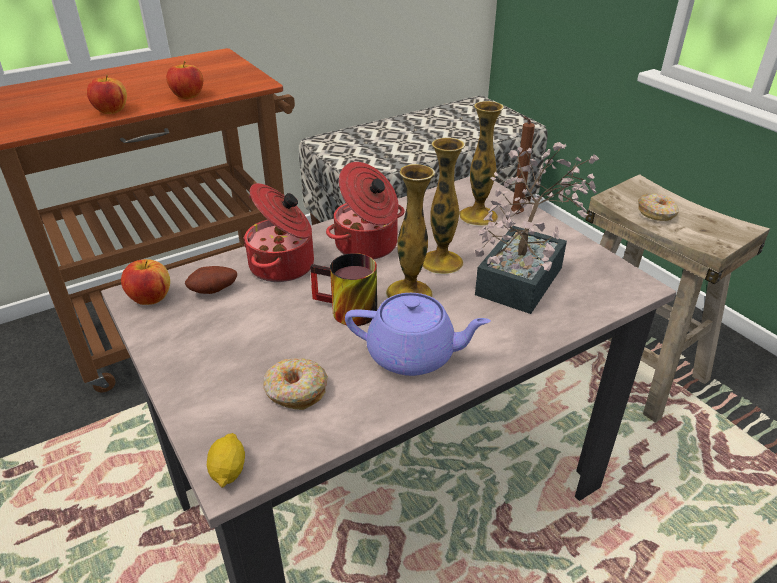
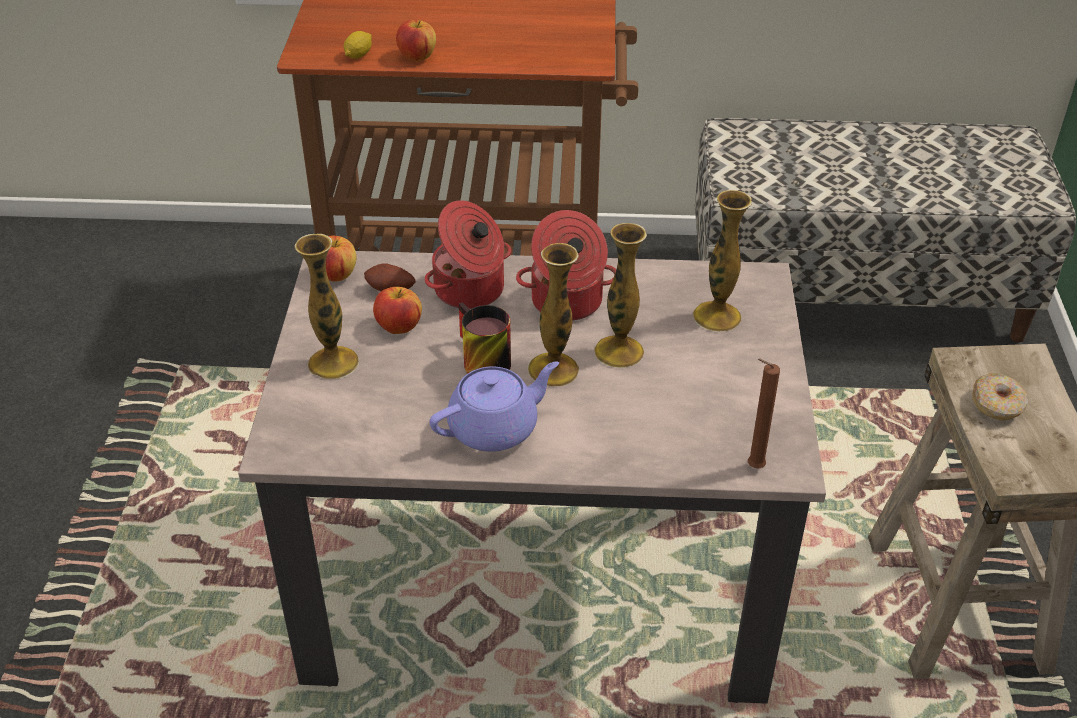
camera: 35 degrees right, 5 degrees up
(187, 96) = (503, 59): apple -> apple (399, 327)
(215, 368) = (333, 362): none -> vase
(228, 471) = (276, 447): lemon -> lemon (358, 55)
(295, 391) = (374, 411): donut -> none
(413, 355) = (495, 428): purple teapot -> purple teapot turned 75 degrees counterclockwise
(515, 215) = (760, 332): brown candle -> brown candle (752, 467)
(525, 275) = (686, 403): potted plant -> none

